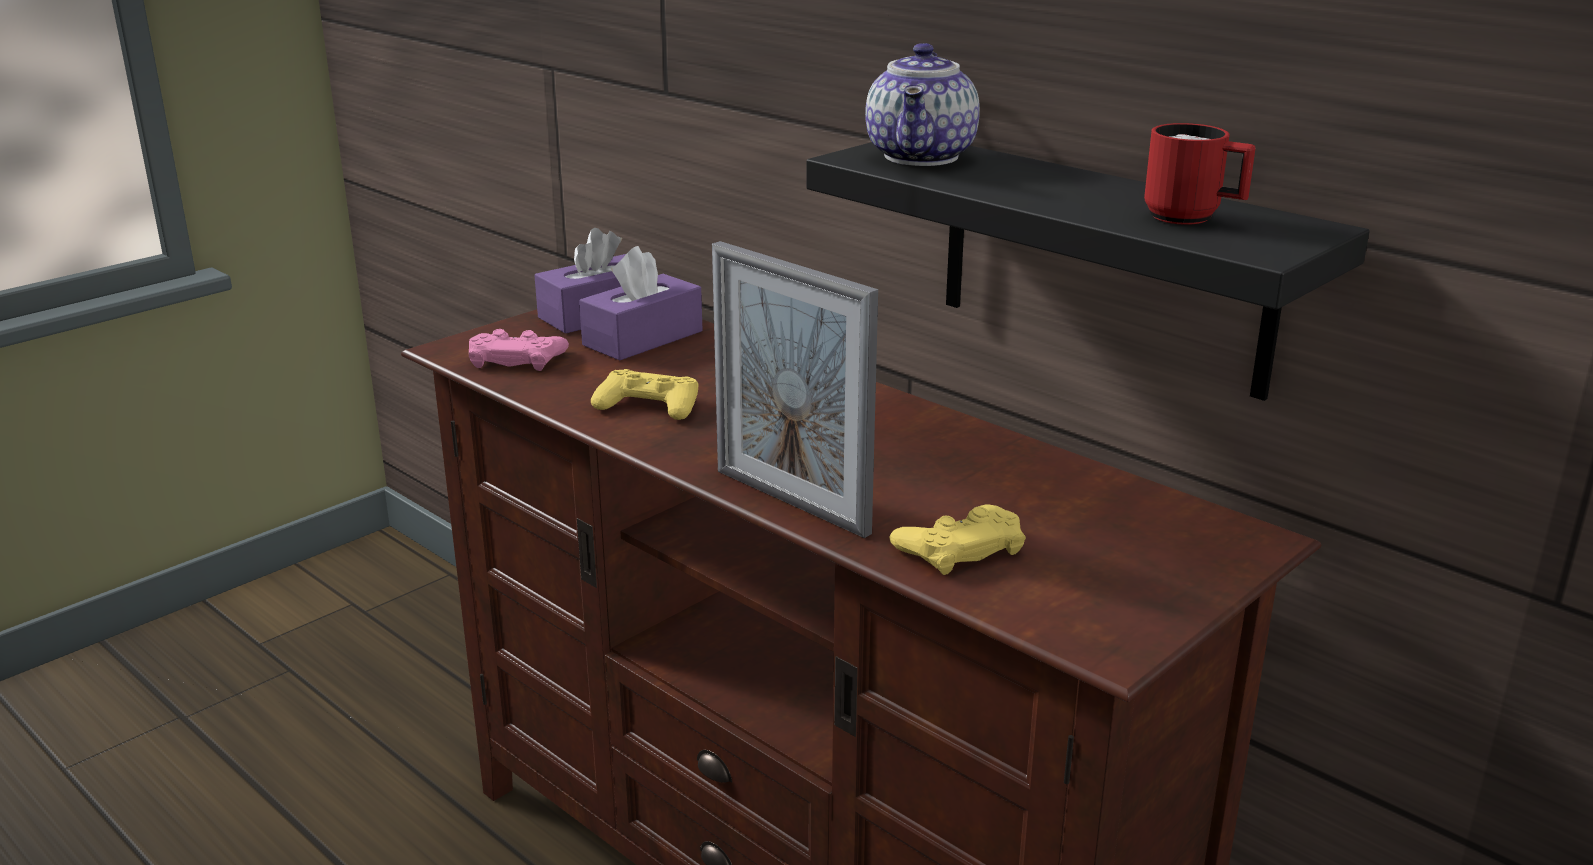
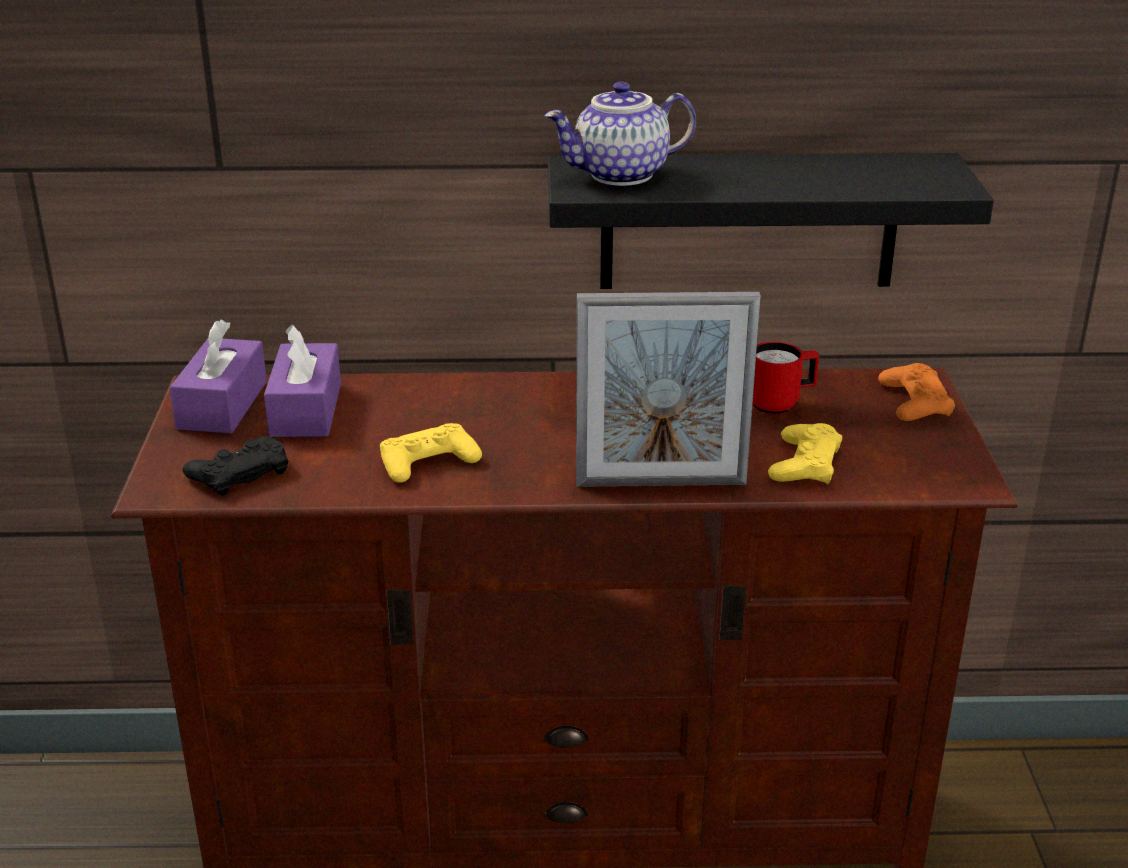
camera: 45 degrees left, 5 degrees up
(516, 359) = (239, 473): pink game controller -> black game controller
(923, 157) = (620, 175): teapot -> teapot turned 105 degrees clockwise
(1193, 218) = (875, 175): red mug -> red mug (781, 404)
(1204, 553) = (914, 402): none -> orange game controller

